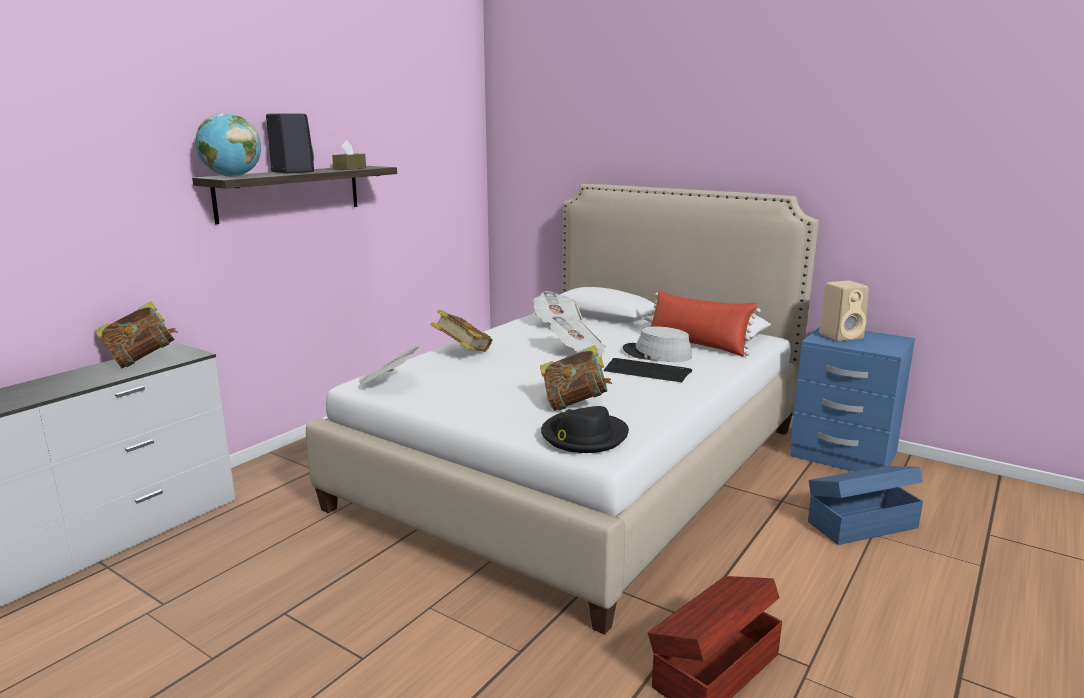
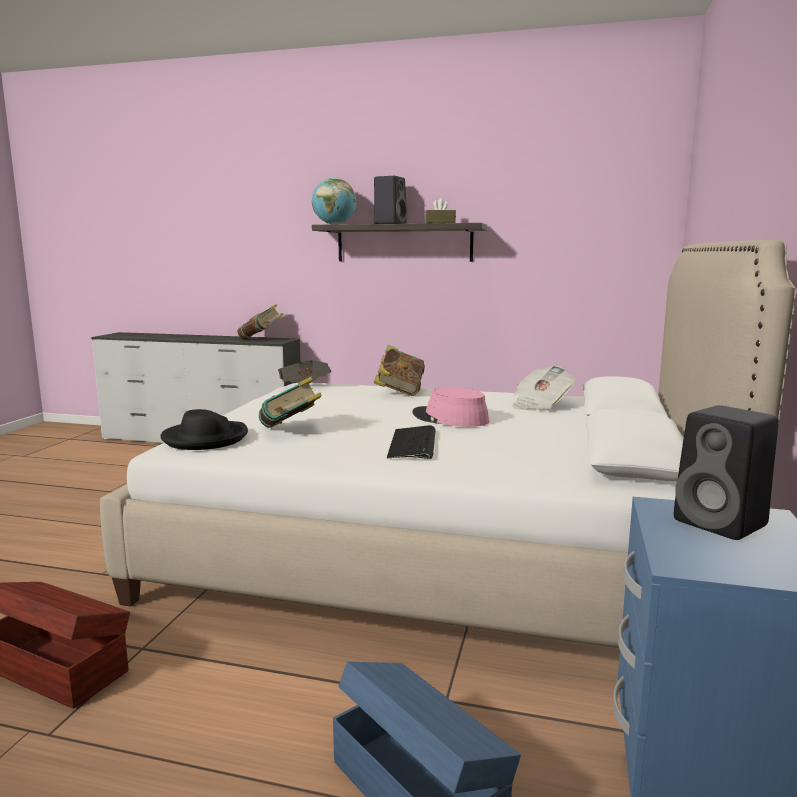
camera: 70 degrees right, 5 degrees down
(578, 352) = (450, 418): newspaper -> pink hat
(656, 354) = (489, 444): grey hat -> none
(697, 344) = (560, 457): red pillow -> none
(841, 336) = (723, 524): beige speaker -> black speaker

